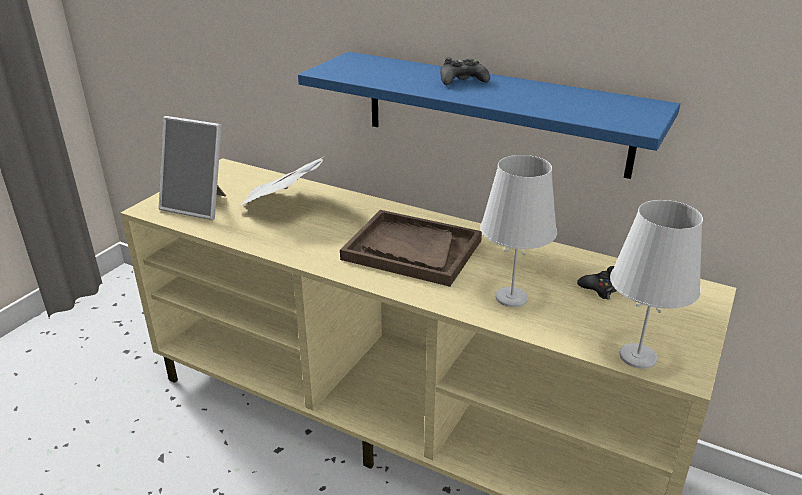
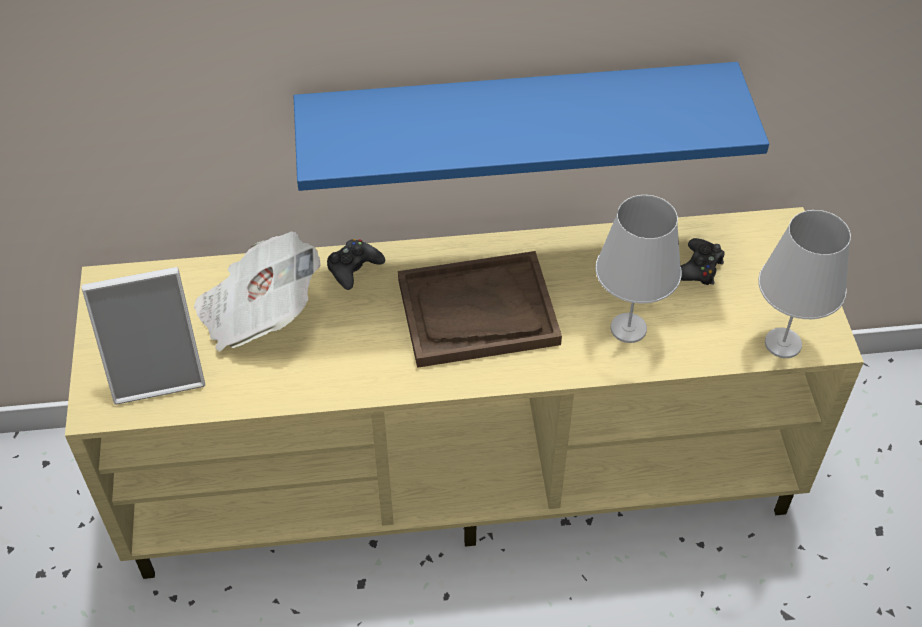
camera: 35 degrees left, 20 degrees up
(462, 80) = (497, 110): black game controller -> black game controller (353, 268)

